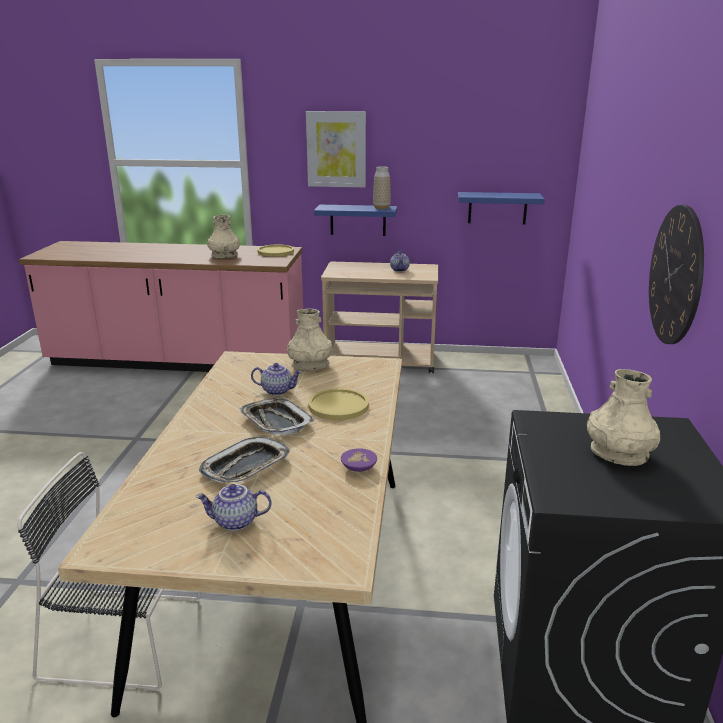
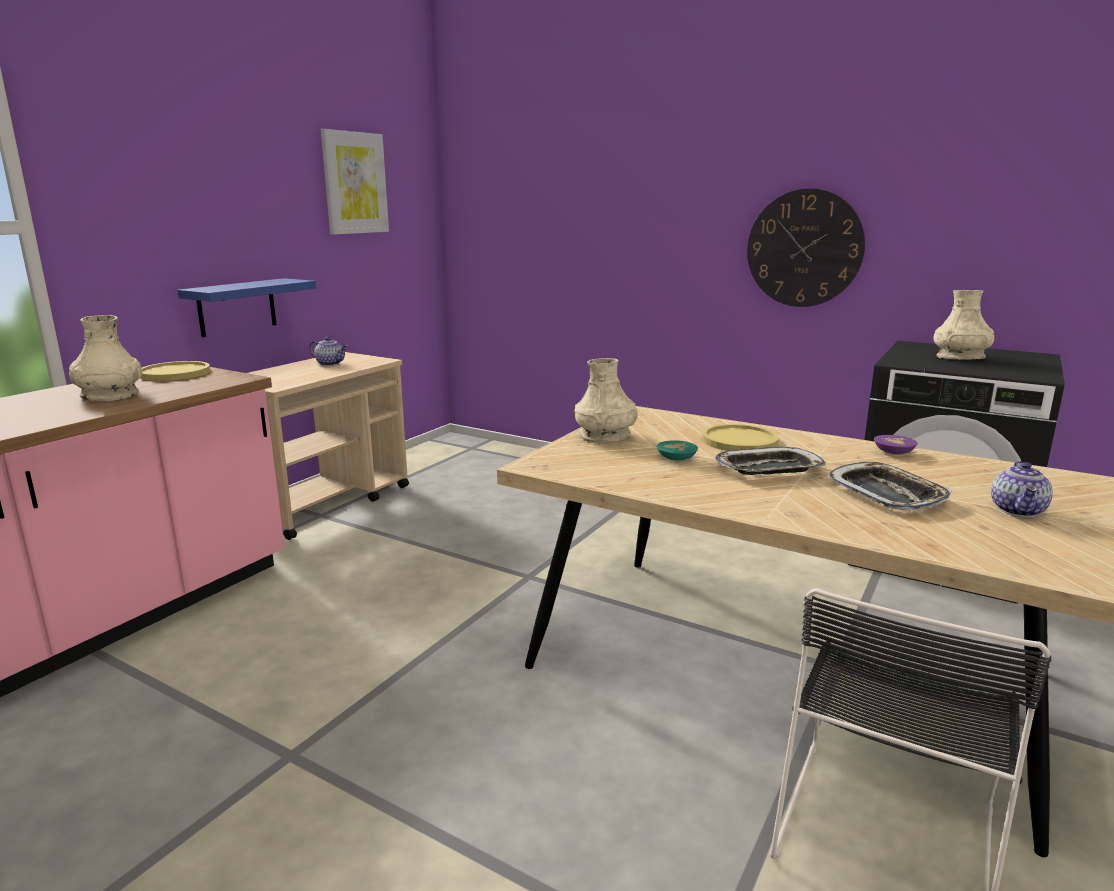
camera: 65 degrees left, 5 degrees down
(277, 390) = (675, 458): teapot -> turquoise bowl
(336, 149) = (191, 195): picture -> picture (355, 183)
(381, 208) = (281, 280): vase -> none
(497, 208) = (385, 267): blue shelf -> none

